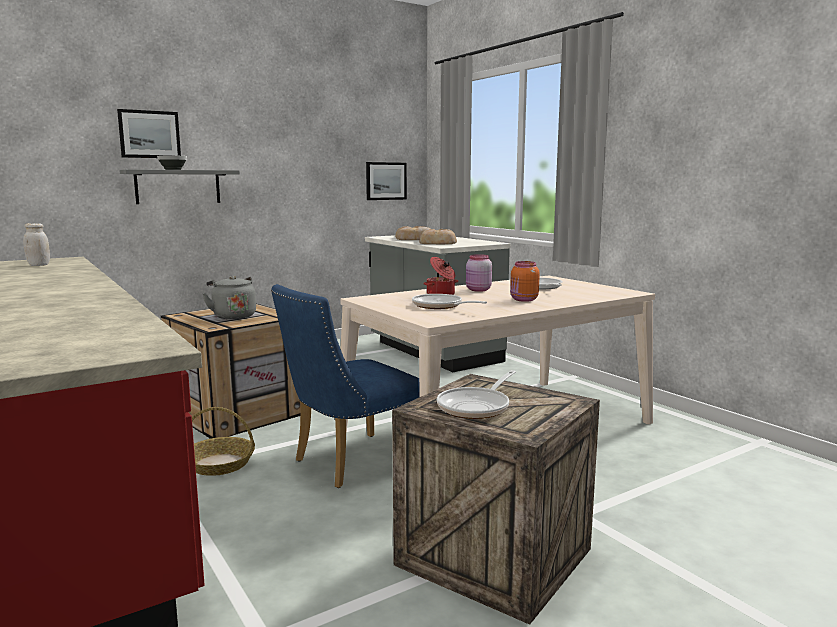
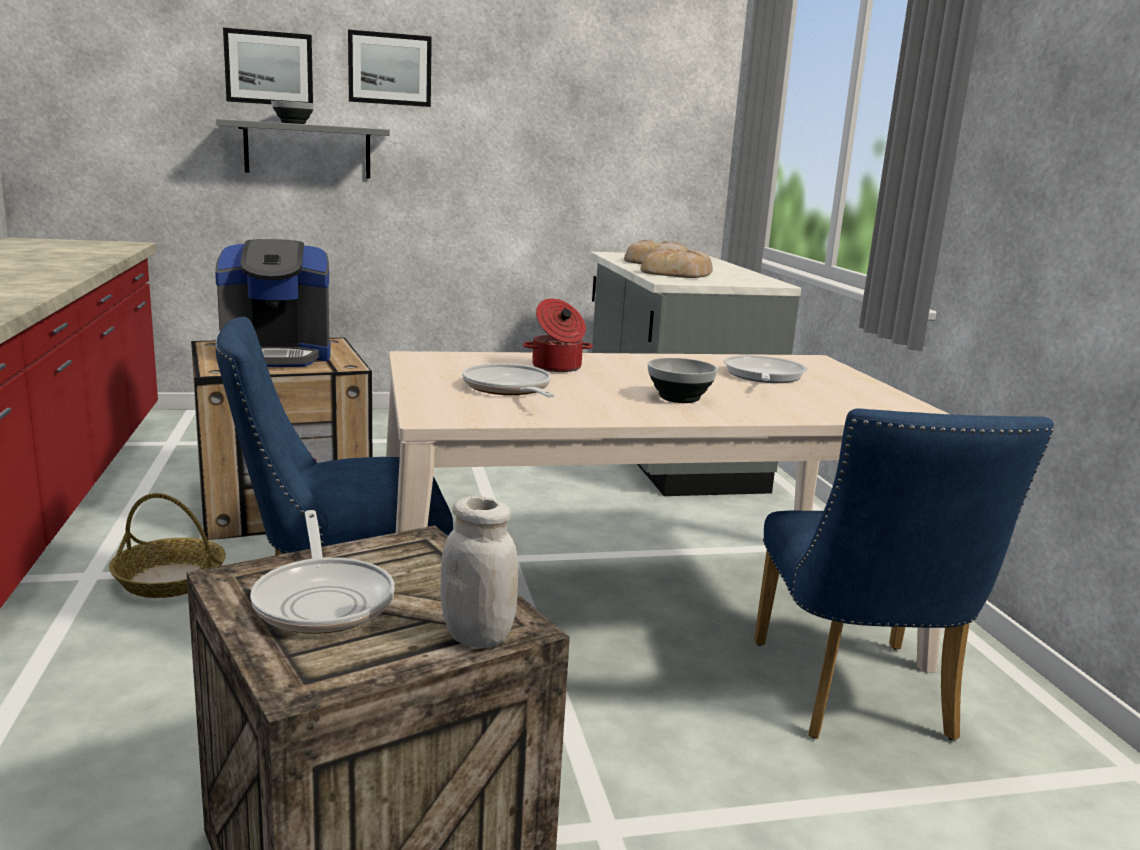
camera: 20 degrees right, 5 degrees up
(38, 265) = (66, 249): white jar -> white jar (477, 636)
(233, 316) = (277, 356): grey kettle -> coffee machine
(386, 181) = (653, 161): picture -> picture (390, 69)
(477, 407) = (323, 599): frying pan -> frying pan turned 75 degrees counterclockwise
(478, 290) = (638, 367): pink jar -> none
(523, 300) = (678, 398): orange jar -> bowl
(631, 440) = (856, 699): none -> blue chair

